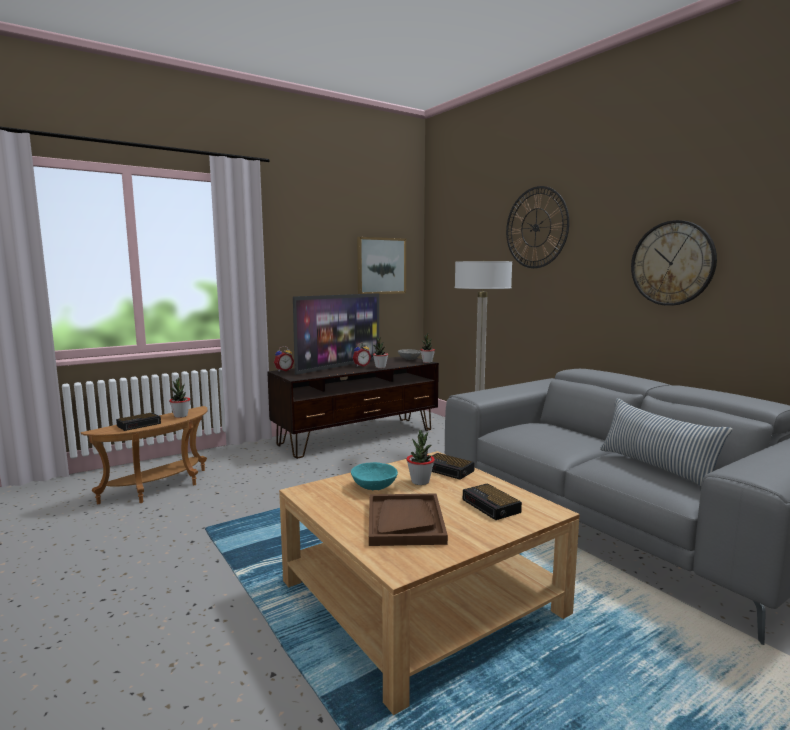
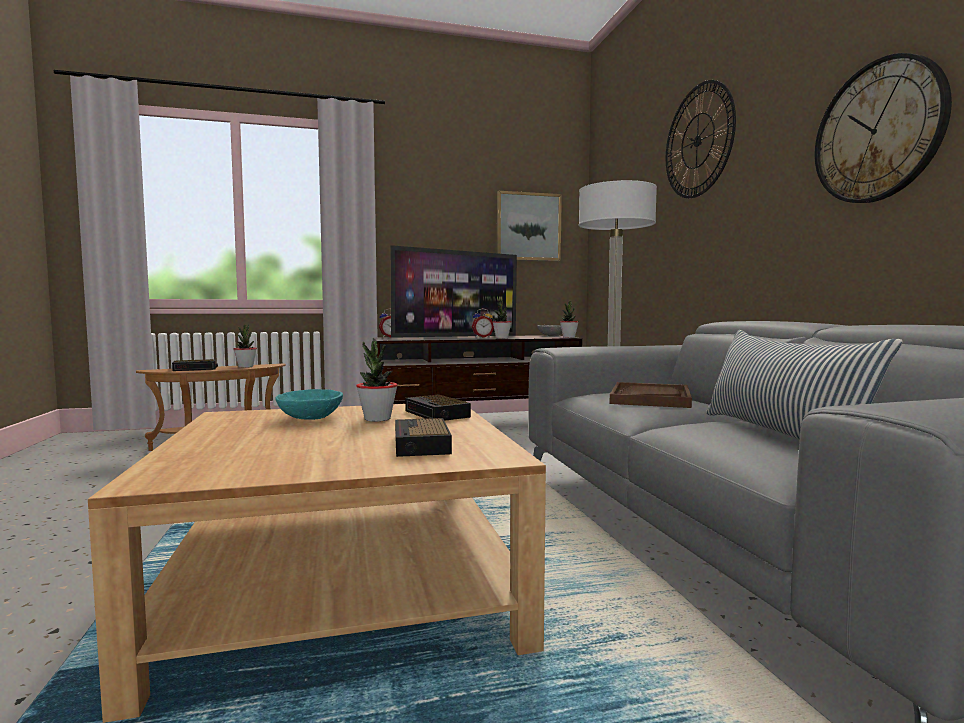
camera: 20 degrees right, 5 degrees down
(405, 521) = (272, 445): brown tray -> brown tray (650, 398)

